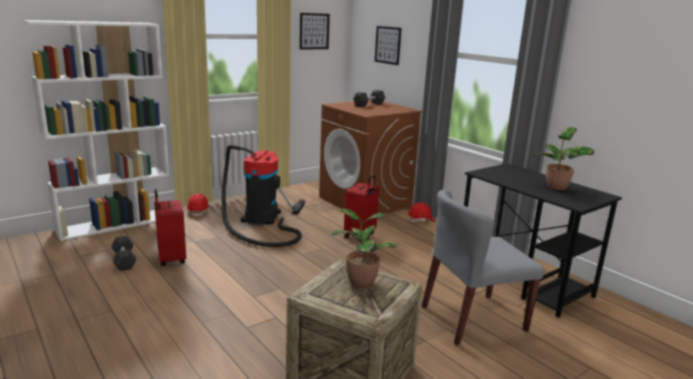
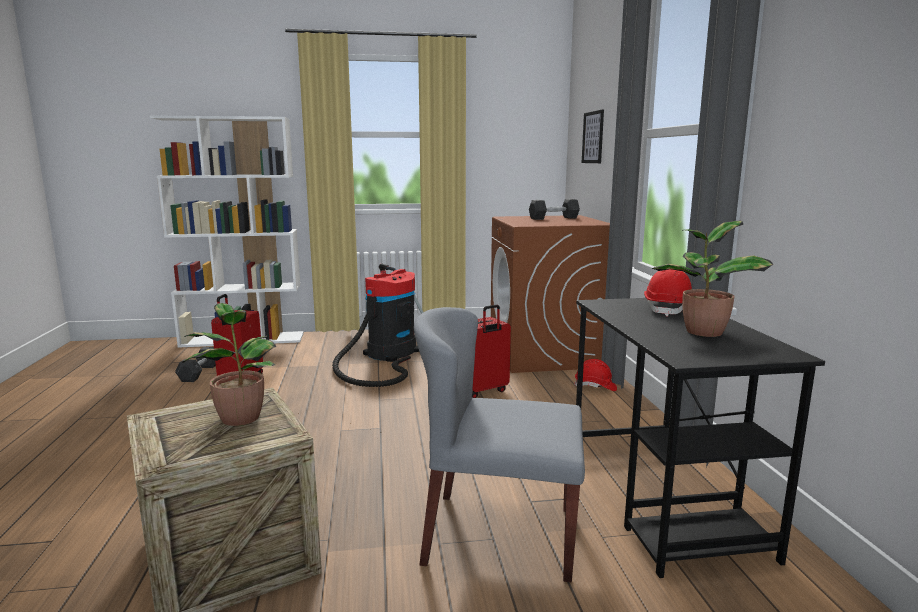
camera: 30 degrees right, 5 degrees down
(199, 211) = (335, 339): red hard hat -> red hard hat (668, 308)
(314, 31) = (508, 128): picture -> none

